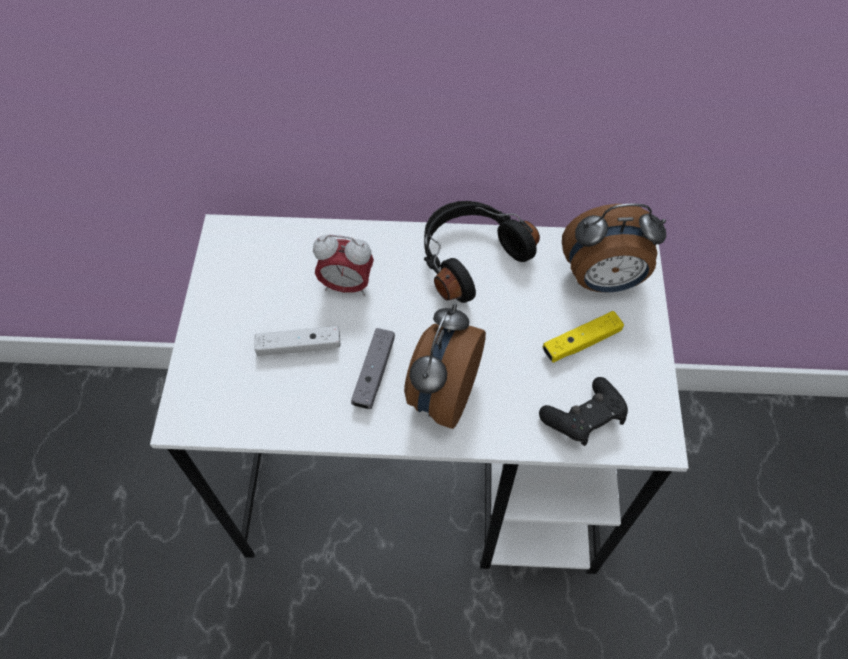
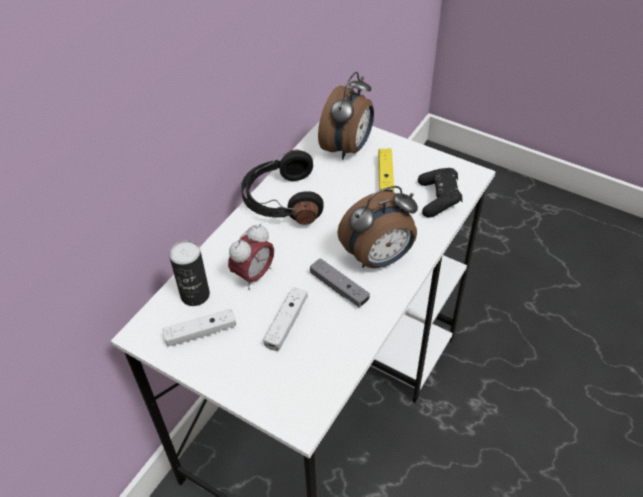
camera: 60 degrees left, 10 degrees down
(249, 278) = (201, 332): none -> white game controller
(293, 249) = (195, 295): none -> can
(441, 394) = (379, 258): alarm clock -> alarm clock turned 75 degrees counterclockwise

